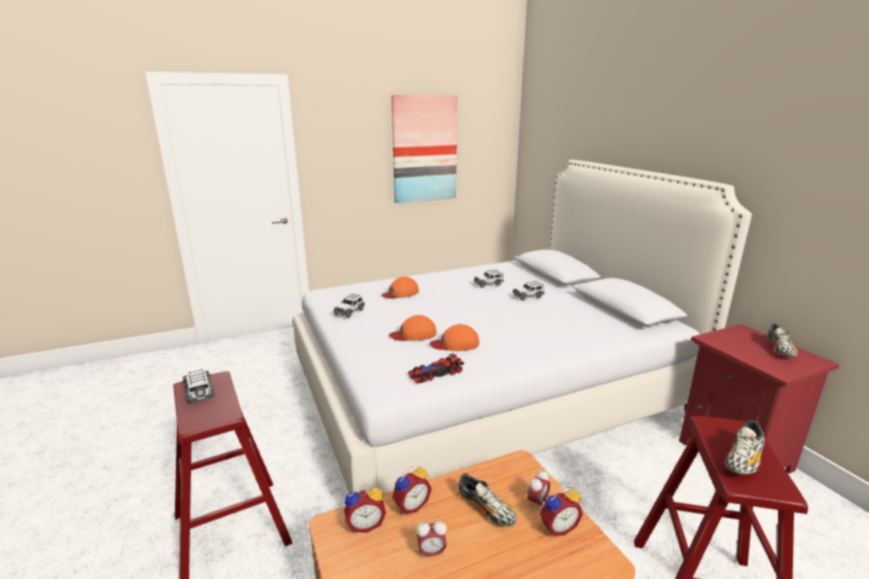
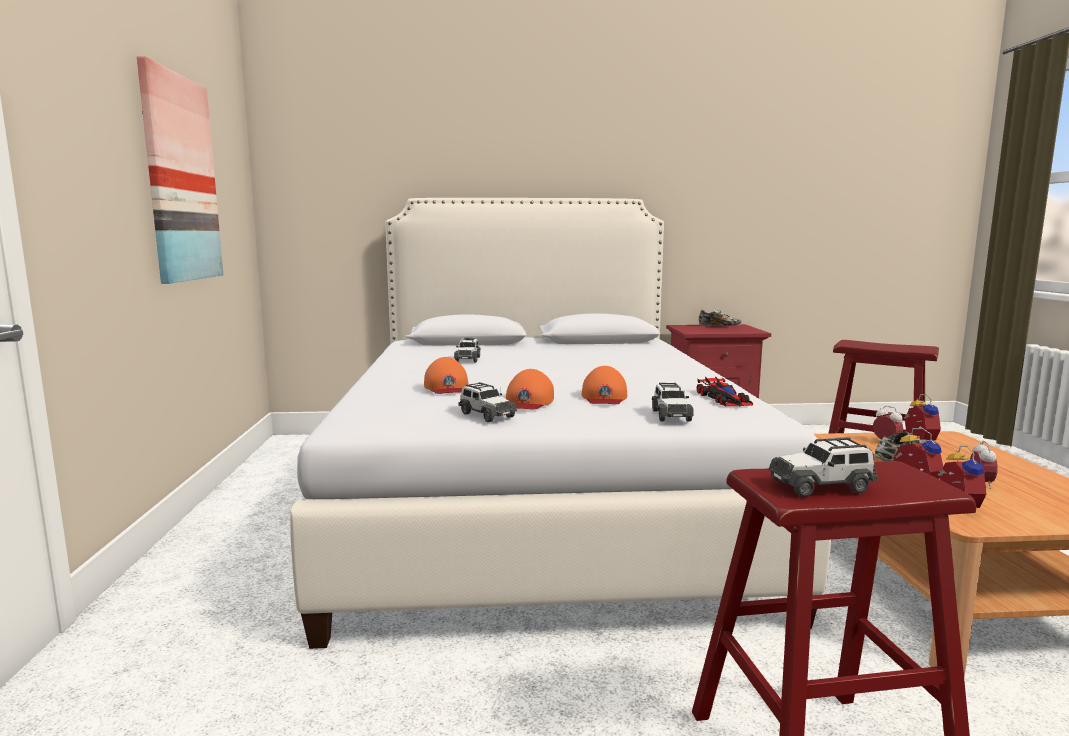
camera: 70 degrees left, 10 degrees down
(455, 344) = (647, 386): orange cap -> orange cap (528, 401)
(528, 296) = (531, 354): toy car -> toy car (670, 415)
(743, 460) = (894, 346): shoe -> none

